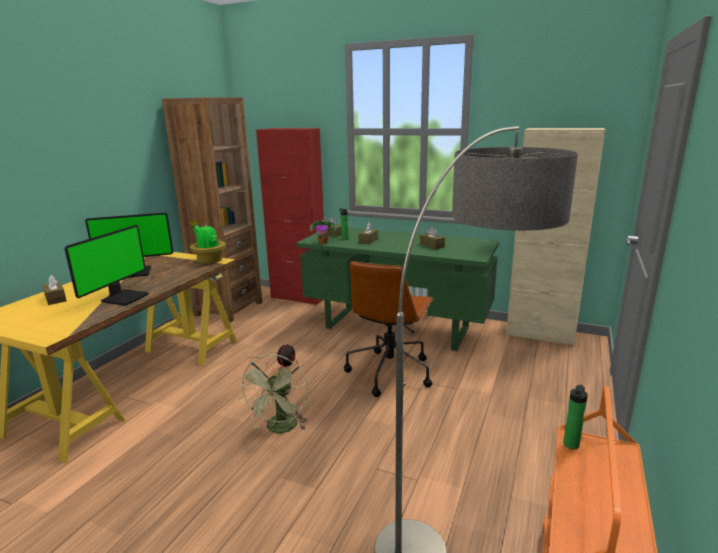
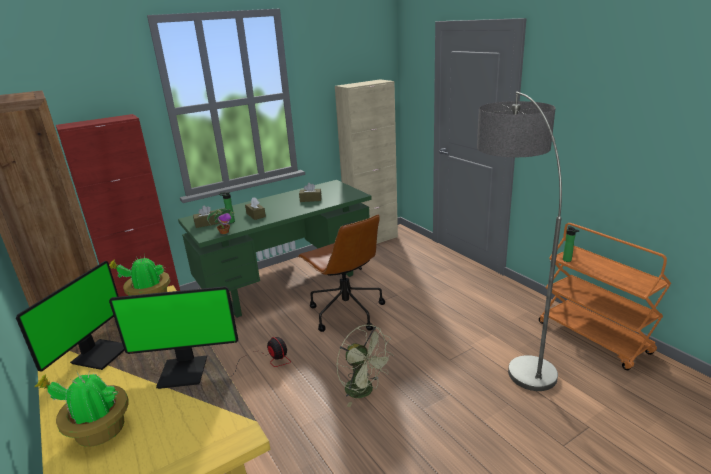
camera: 55 degrees left, 5 degrees up
(55, 298) = (98, 431): brown tissue box -> potted plant
(124, 297) = (184, 370): monitor -> monitor turned 120 degrees clockwise

